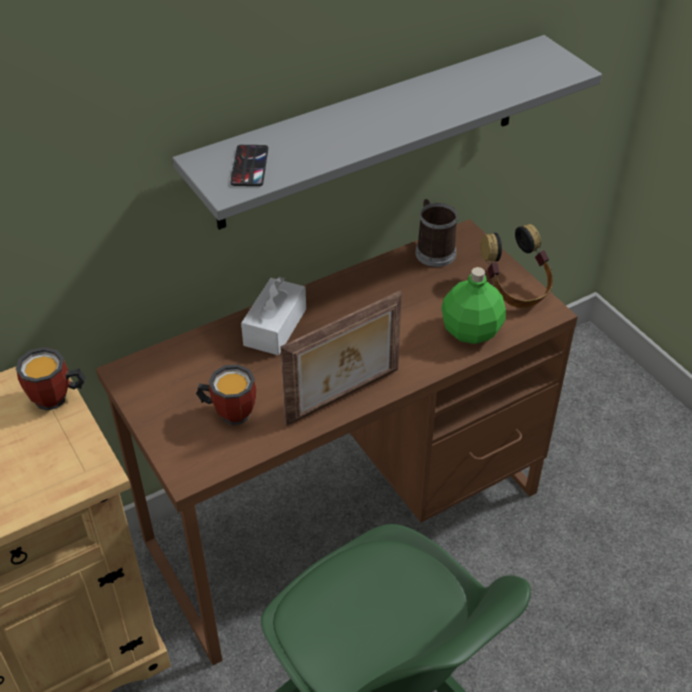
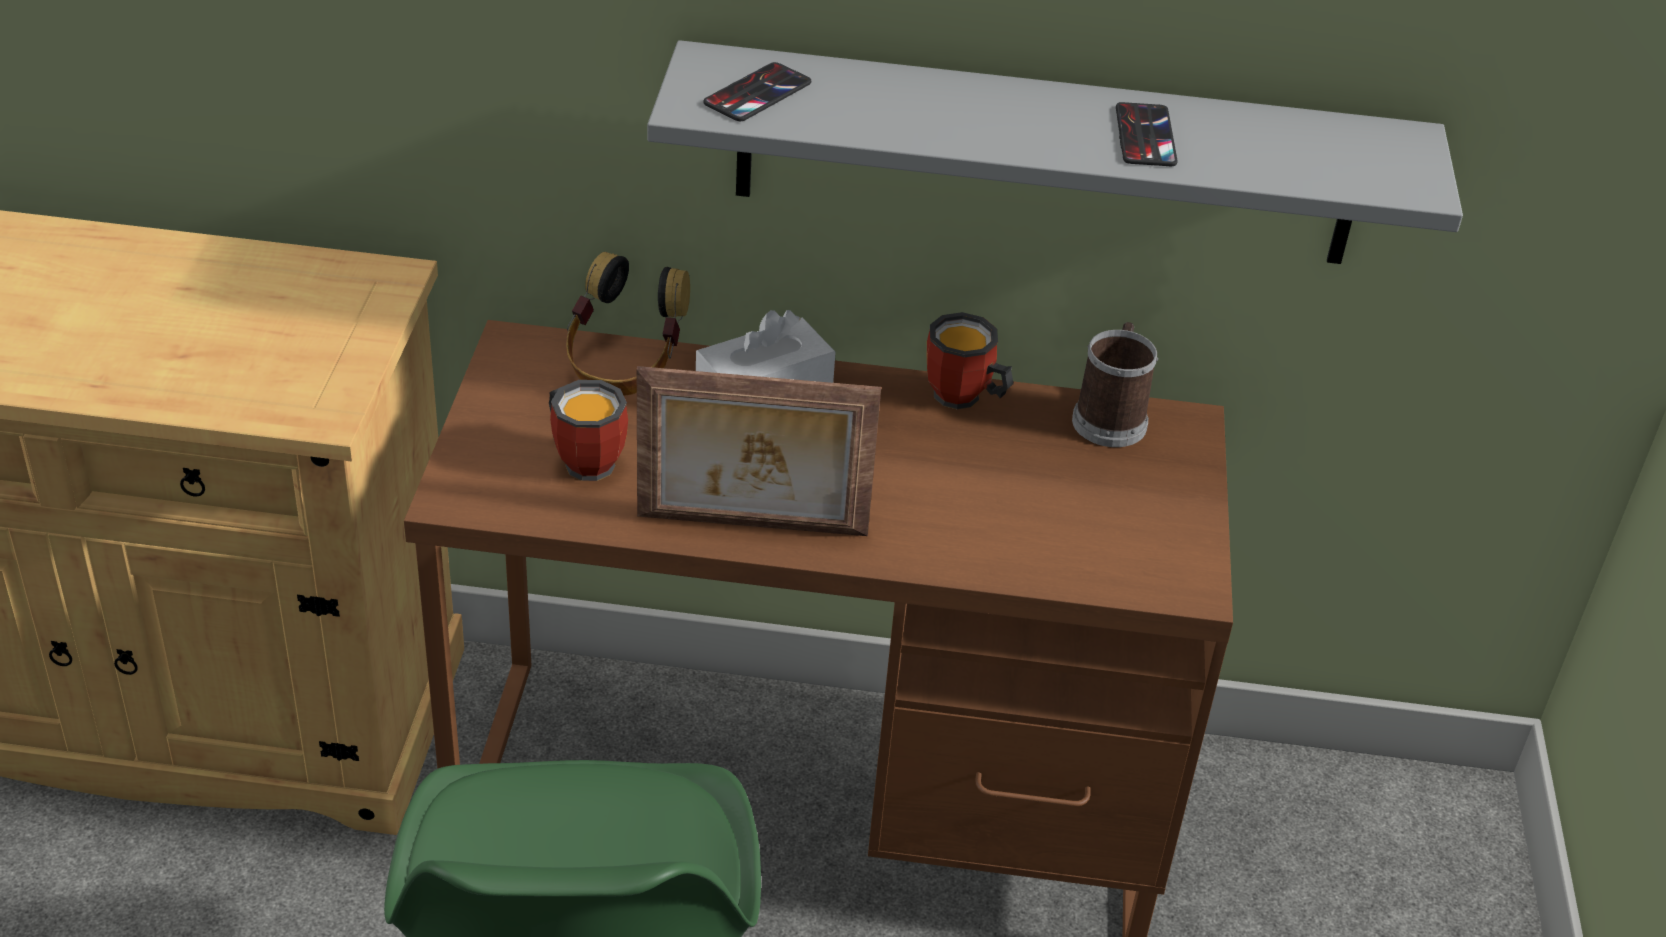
camera: 35 degrees right, 5 degrees down
(56, 400) = (373, 314): mug -> mug (962, 400)
(443, 99) = (1145, 136): none -> phone
(472, 331) = (1037, 549): green bottle -> none
(516, 288) = (1178, 533): headphones -> headphones (625, 366)

